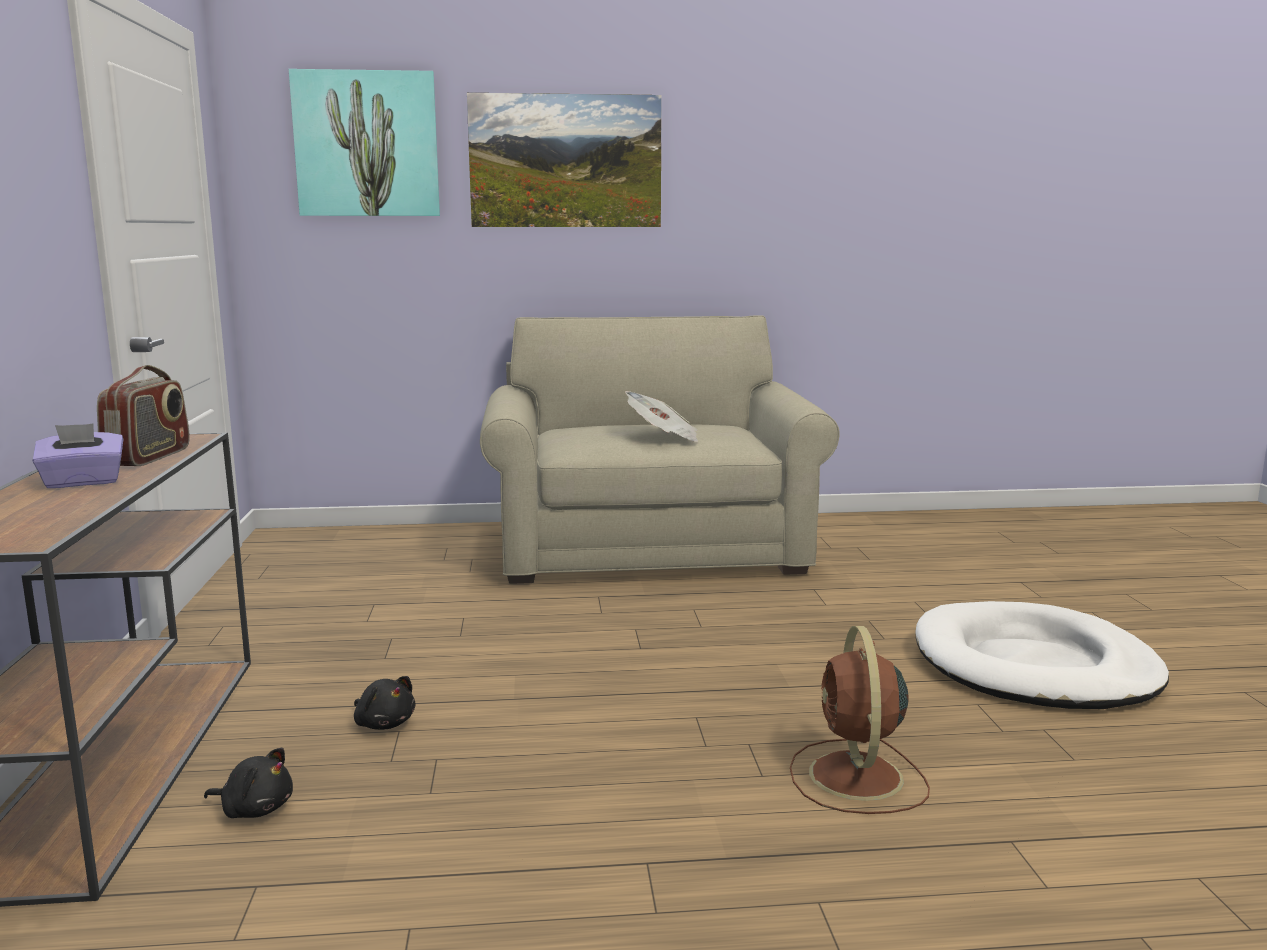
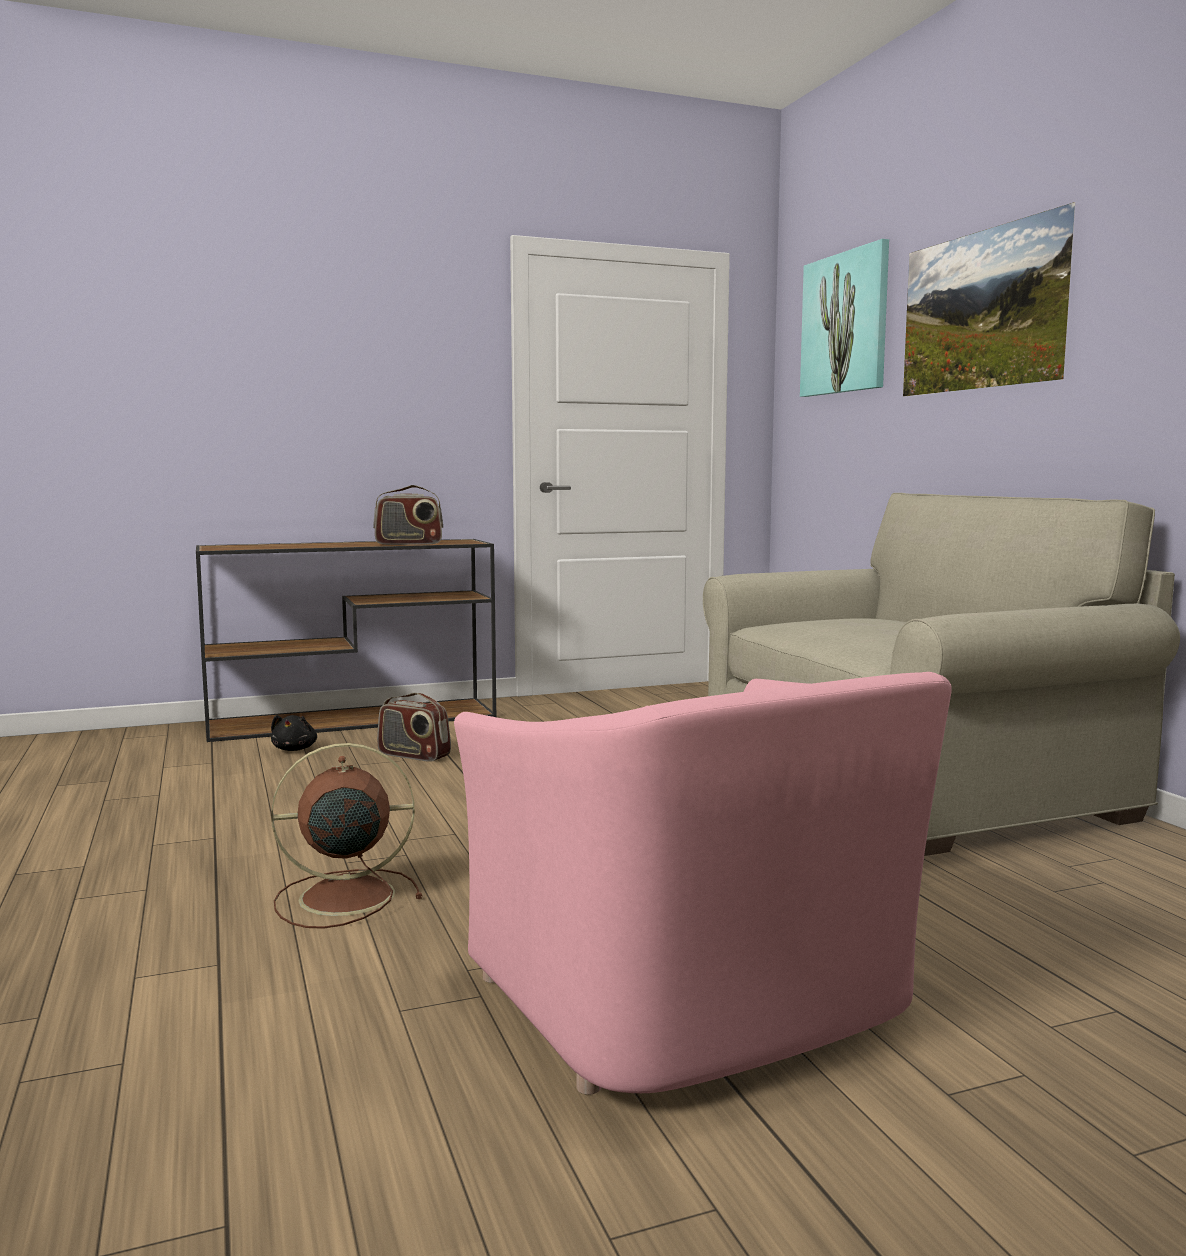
camera: 75 degrees right, 5 degrees down
(83, 482) = (341, 544): purple tissue box -> none
(384, 723) = (413, 755): black plush toy -> radio
(663, 437) = (860, 632): newspaper -> none
(1034, 666) = (696, 1001): white dog bed -> pink armchair

